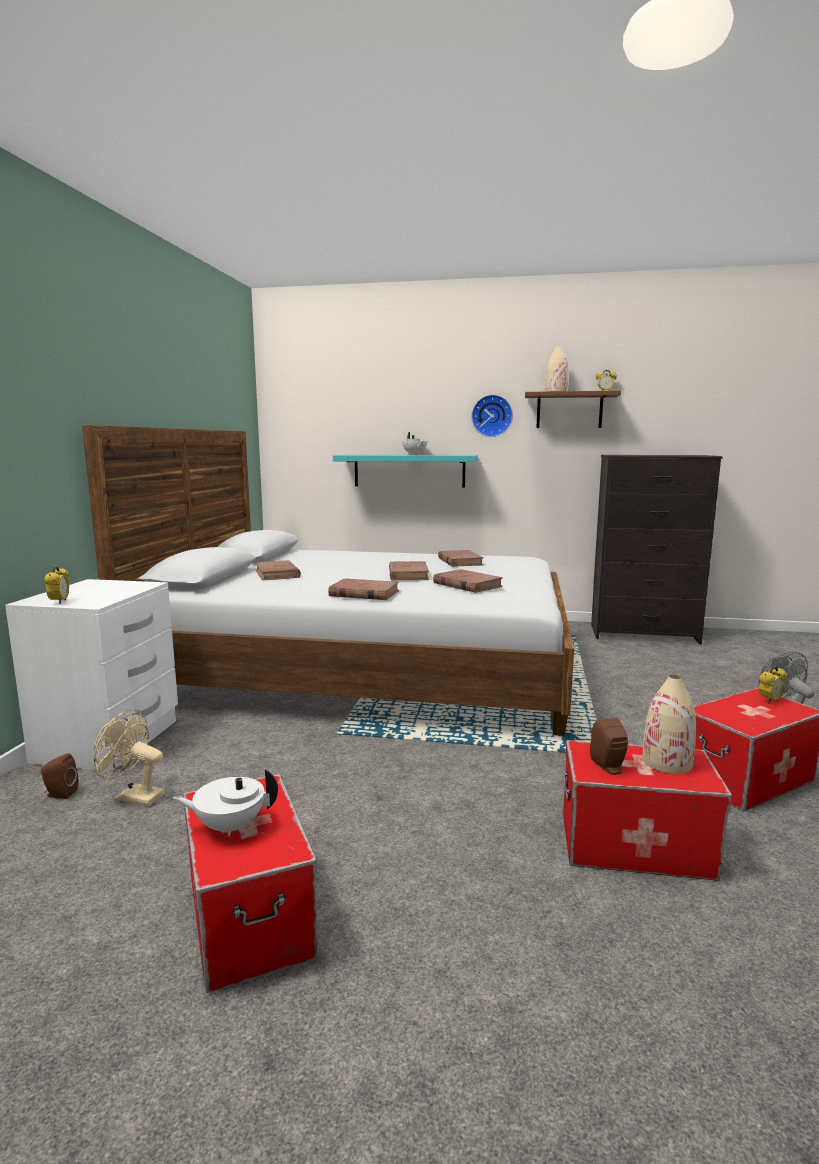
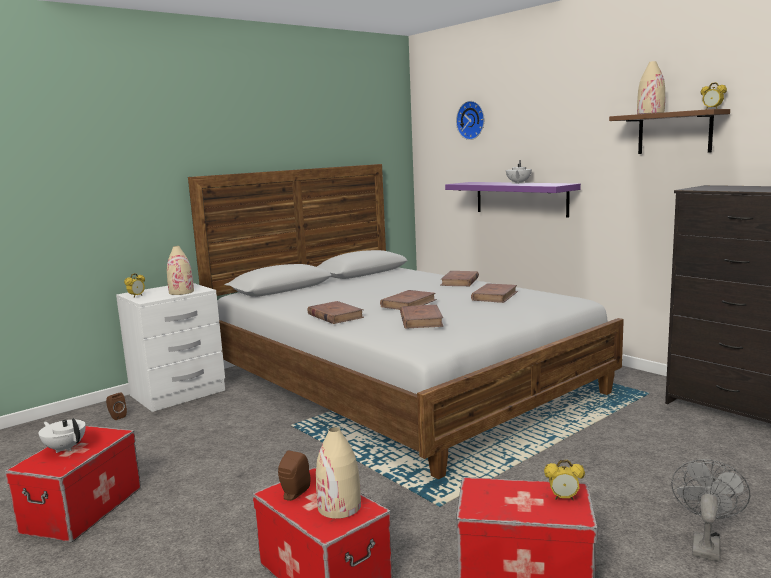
camera: 40 degrees right, 0 degrees up
(123, 590) = (181, 292): none -> beige vase
(133, 796) = (139, 429): beige fan -> none
(277, 574) = (330, 290): brown book -> brown book (460, 281)
(409, 470) = (521, 198): turquoise shelf -> purple shelf
(492, 416) = (594, 141): wall clock -> wall clock (472, 120)

